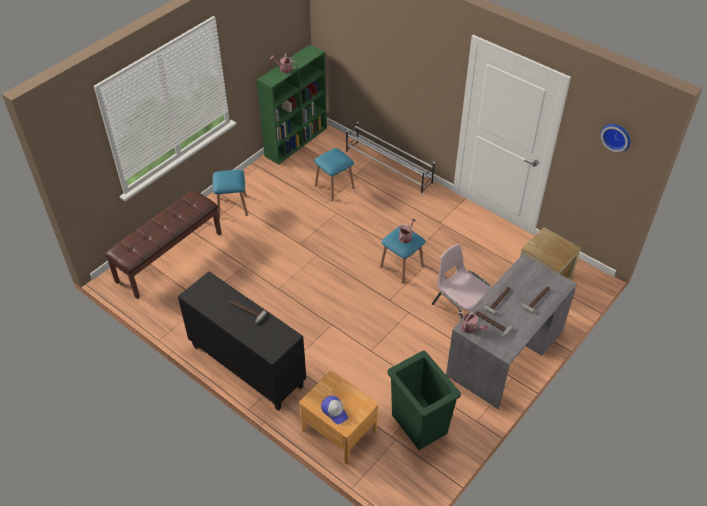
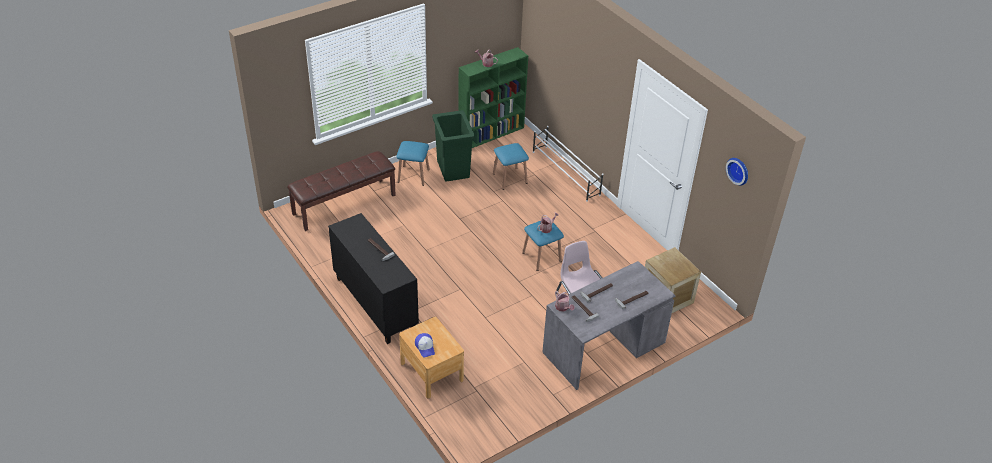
camera: 15 degrees right, 5 degrees down
(419, 423) = (502, 384): green trash can -> green trash can (453, 169)

